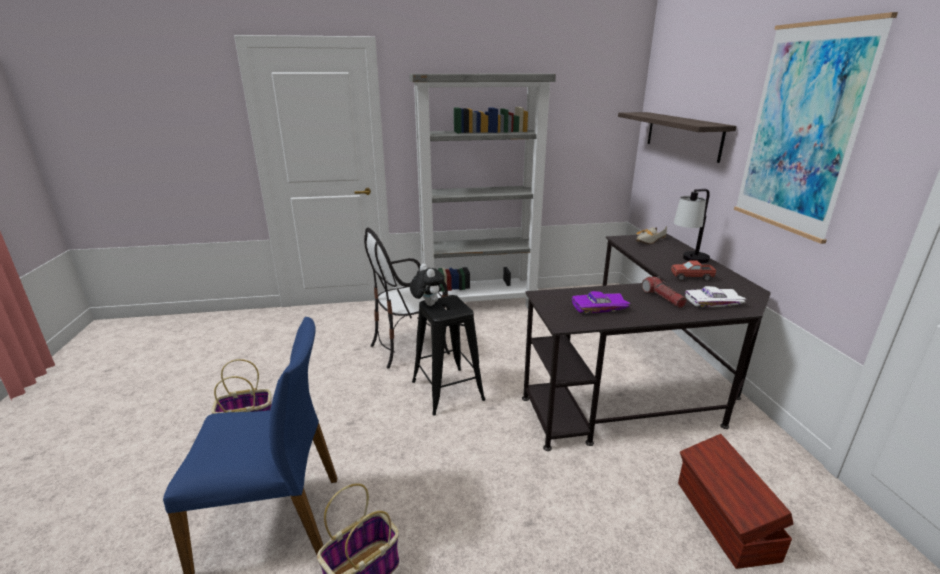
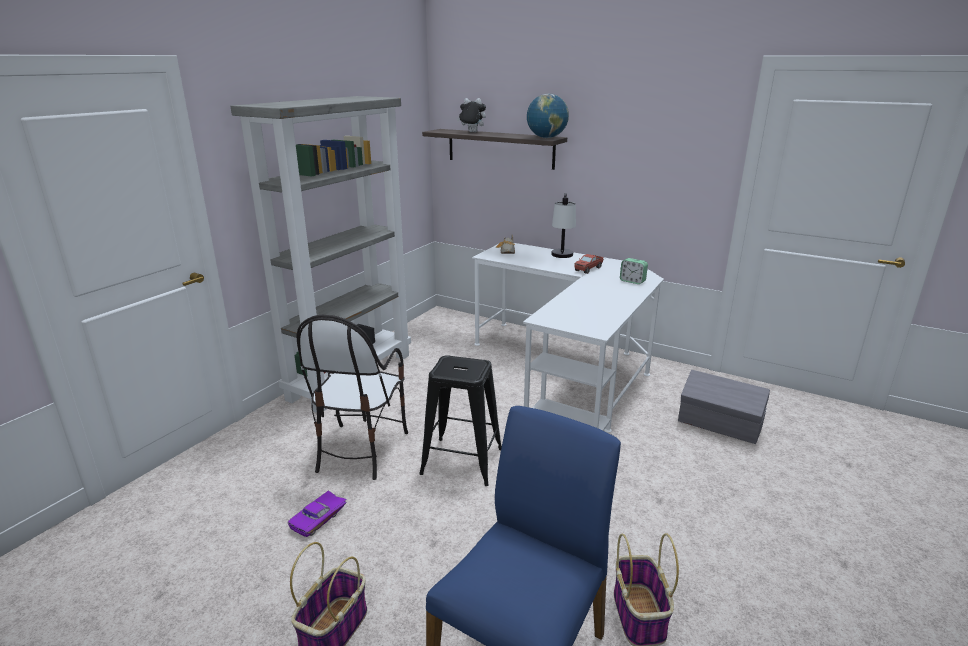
camera: 50 degrees left, 0 degrees up
(427, 304) = (441, 374): plush toy -> plush toy (471, 132)
(599, 309) = (592, 312): purple toy car -> purple toy car (319, 519)
(641, 380) = (568, 372): black desk -> white desk
(662, 298) = (604, 289): flashlight -> none
(705, 124) = (546, 138): none -> globe
(714, 303) = (632, 281): white toy car -> alarm clock
(724, 520) = (720, 425): brown storage box -> grey storage box
(801, 130) = (635, 137): picture -> none

